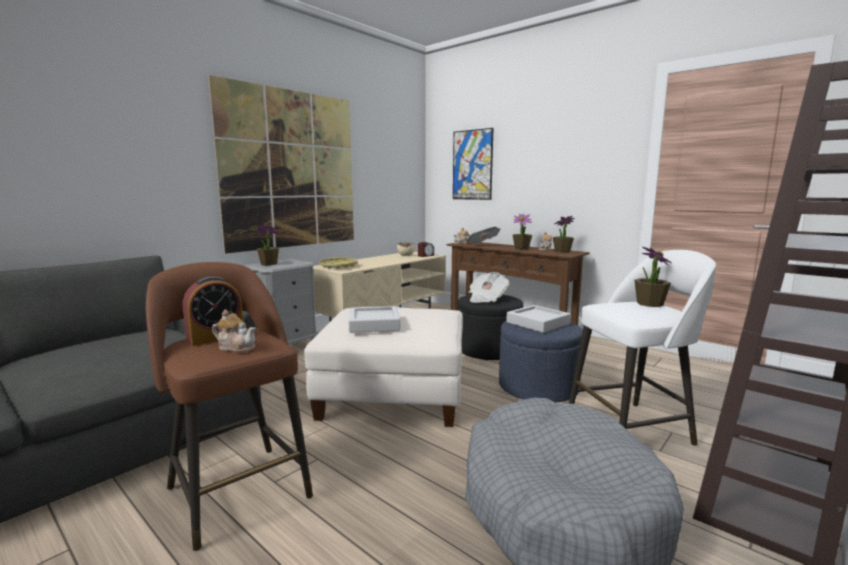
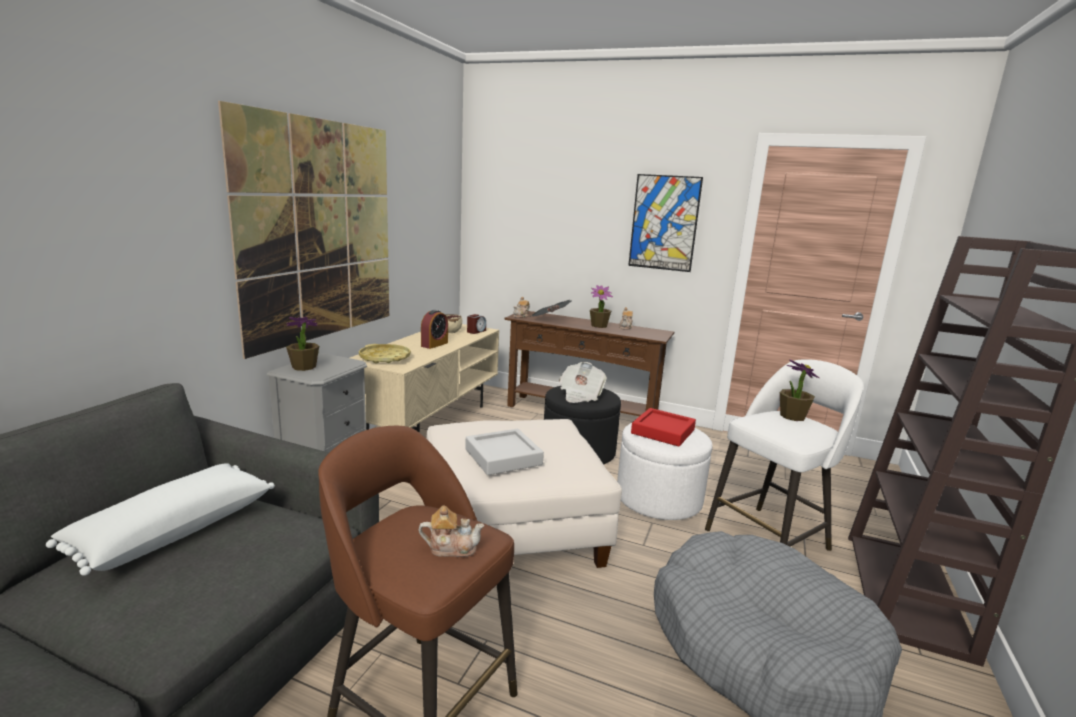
camera: 20 degrees left, 5 degrees up
(119, 342) = (173, 530): none -> white pillow
(215, 337) = (403, 533): alarm clock -> alarm clock (434, 344)
(472, 165) = (529, 217): picture -> picture (664, 223)
(538, 323) = (663, 431): grey tray -> red tray
(538, 387) = (658, 499): blue ottoman -> white ottoman
(562, 251) = (647, 332): potted plant -> none

